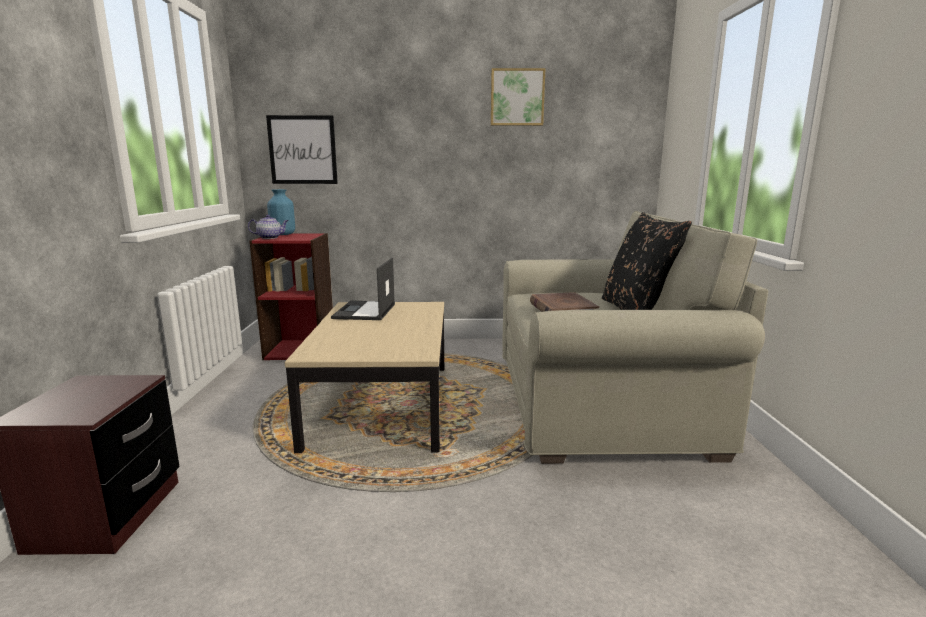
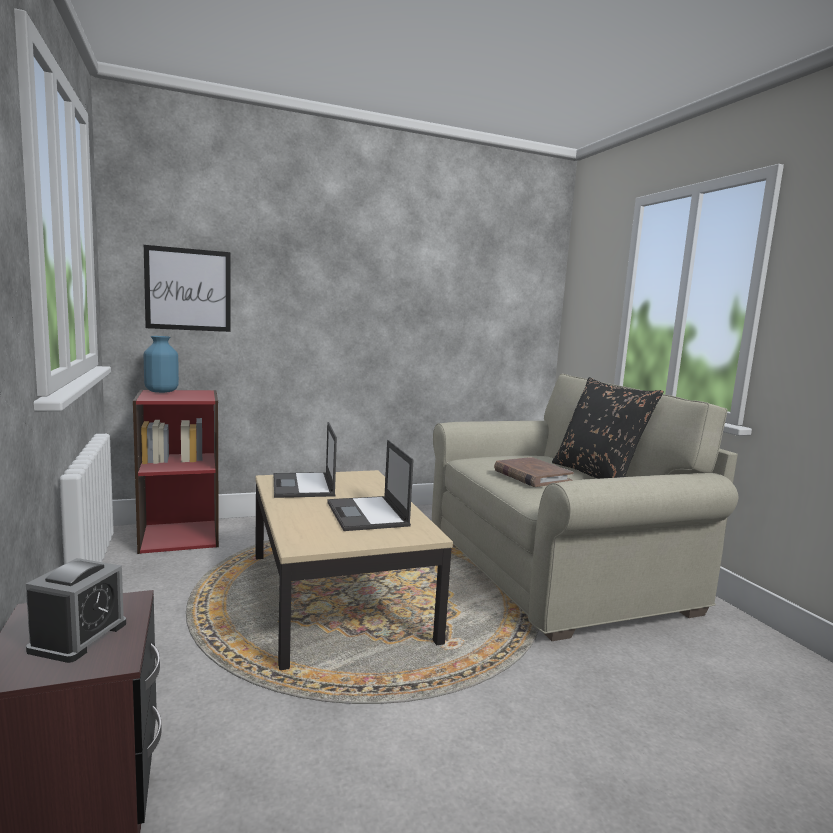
camera: 20 degrees left, 5 degrees down
(84, 399) = (78, 637): none -> alarm clock
(270, 238) = (155, 396): teapot -> none
(390, 335) = (367, 514): none -> laptop
(517, 97) = (433, 251): picture -> none

